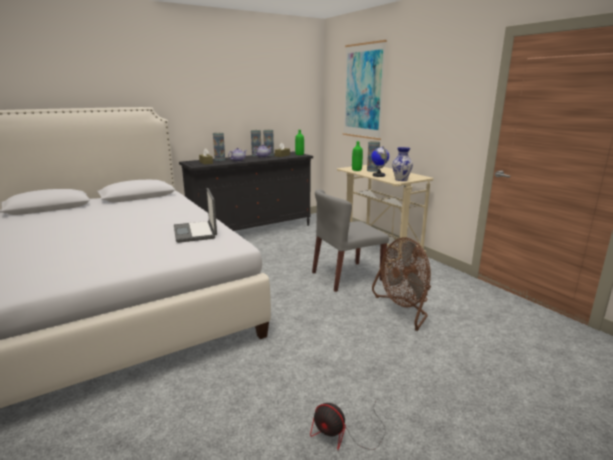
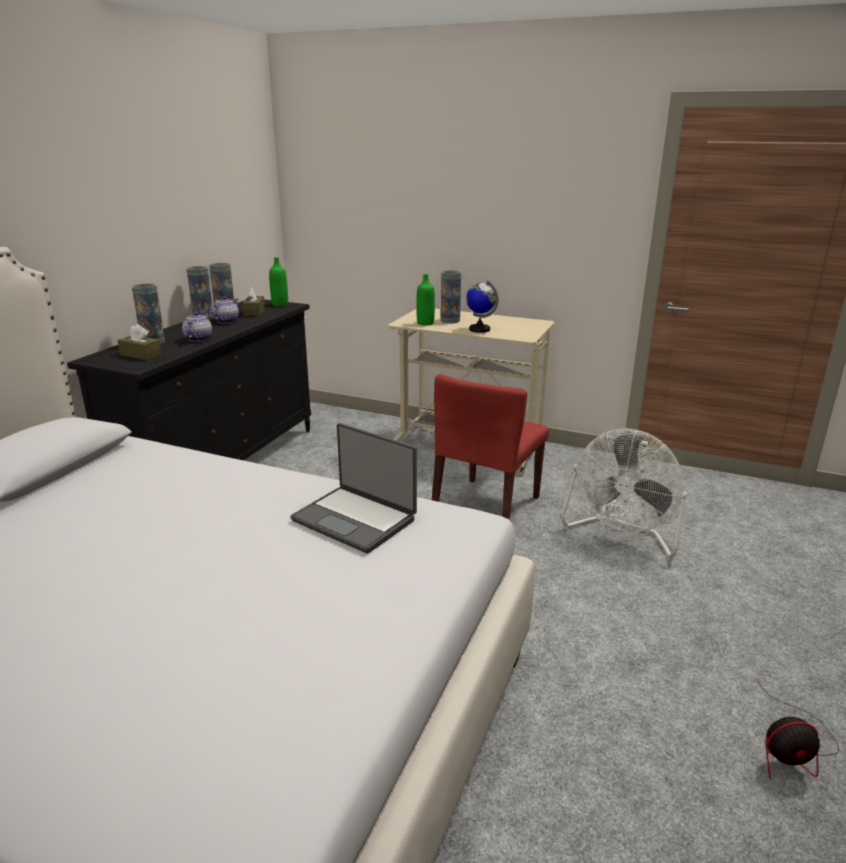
camera: 35 degrees left, 5 degrees up
(346, 276) = (486, 508): grey chair -> red chair
(363, 91) = (385, 180): picture -> none
(401, 179) = (524, 332): vase -> none
(405, 308) = (619, 532): brown fan -> white fan

